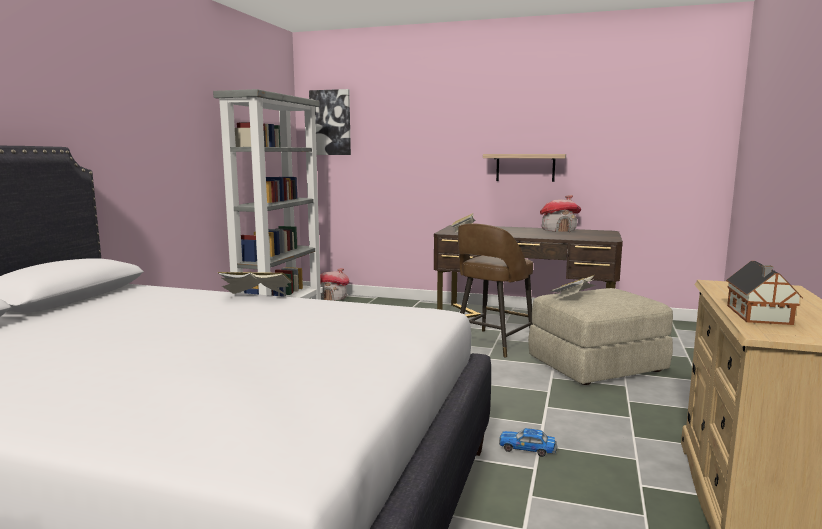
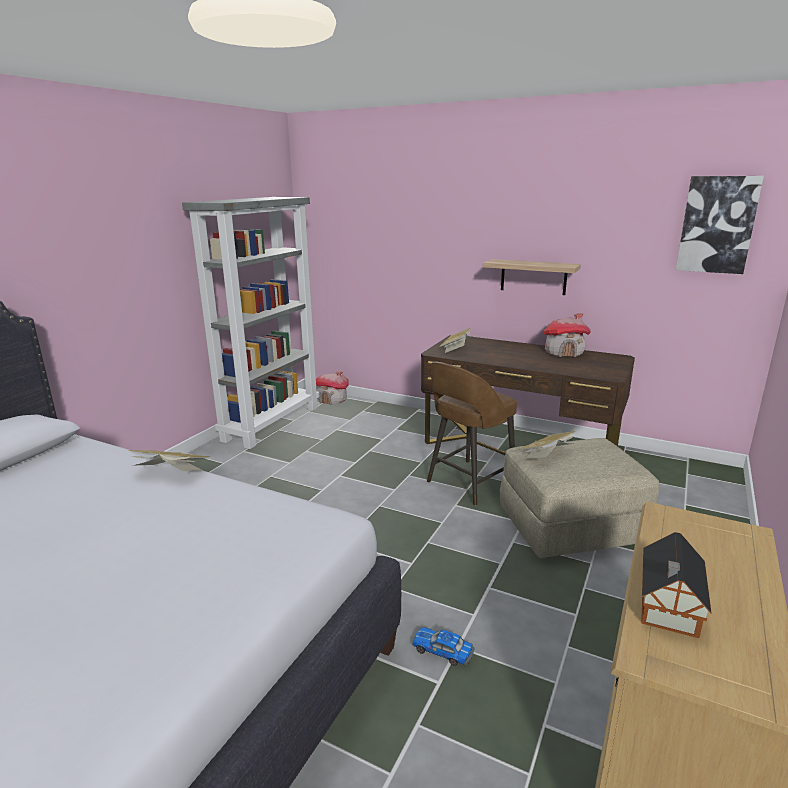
camera: 10 degrees right, 10 degrees up
(330, 122) = (328, 216): picture -> picture (717, 225)

